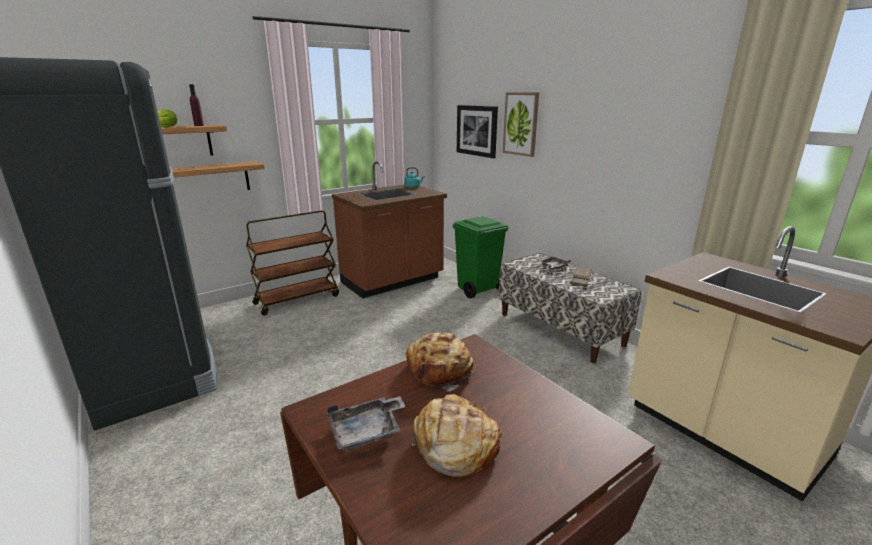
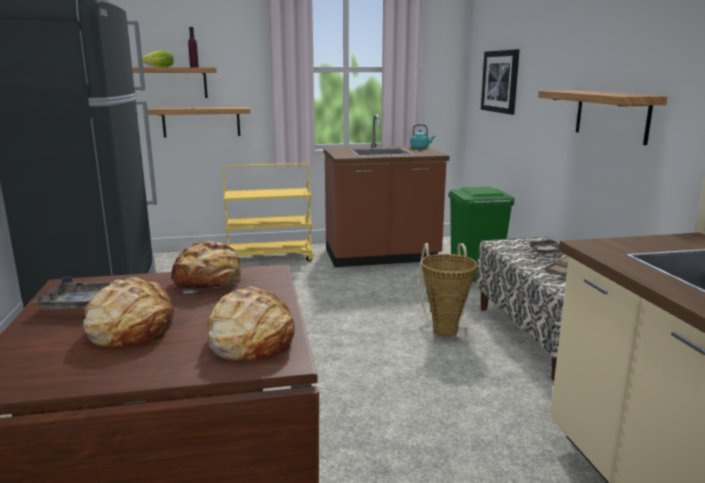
camera: 25 degrees right, 5 degrees down
(297, 299) = (270, 258): brown cart -> yellow cart
(492, 338) = (444, 328): none -> basket
(521, 124) = (539, 69): picture -> none
(566, 426) = (250, 340): none -> bread
(600, 164) = (611, 115): none -> shelf

